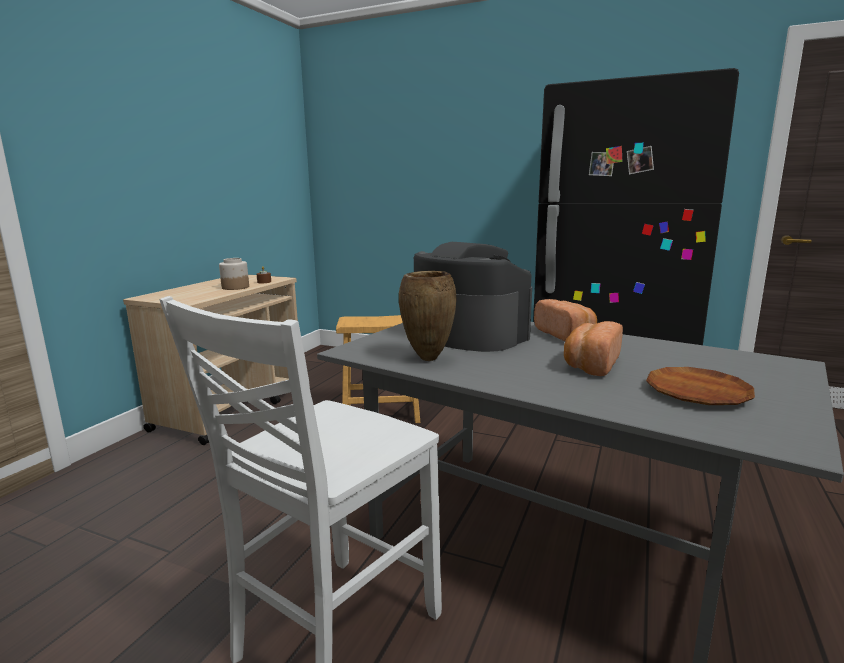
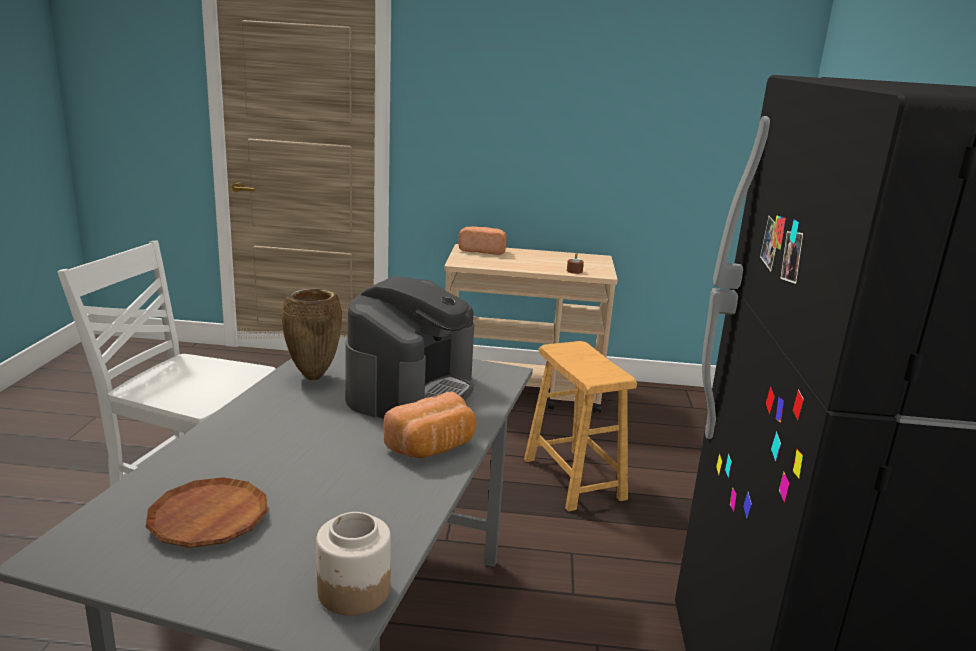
camera: 70 degrees right, 5 degrees up
(235, 287) = (535, 266): jar -> jar (353, 590)
(590, 365) = (305, 459): bread -> bread (483, 251)

